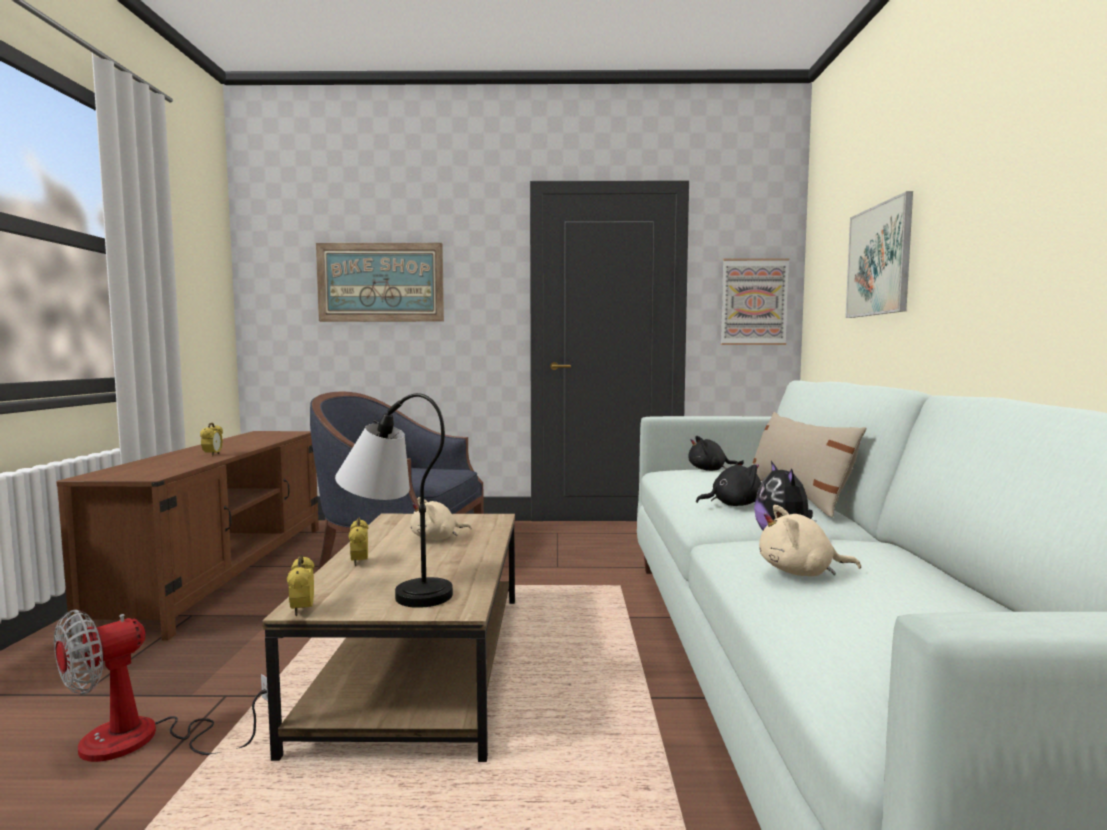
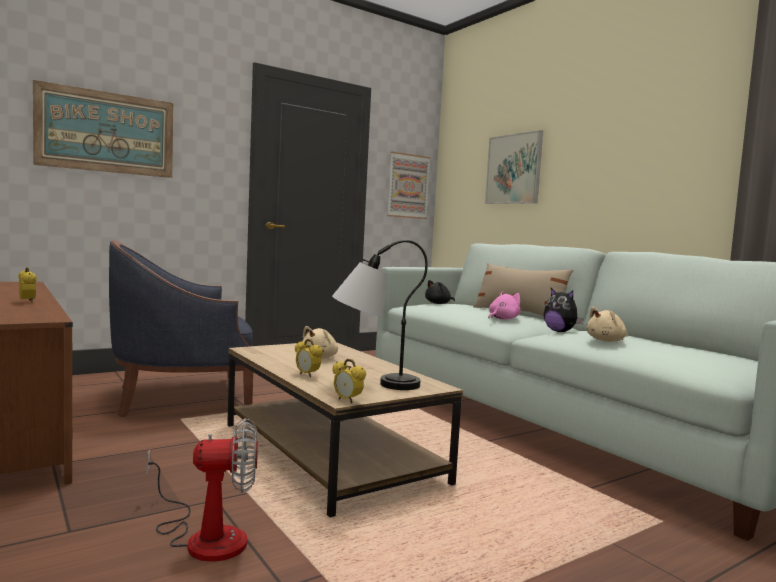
camera: 35 degrees left, 0 degrees up
(143, 741) = (205, 536): fan -> fan turned 105 degrees counterclockwise
(732, 505) = (502, 319): black plush toy -> pink plush toy

